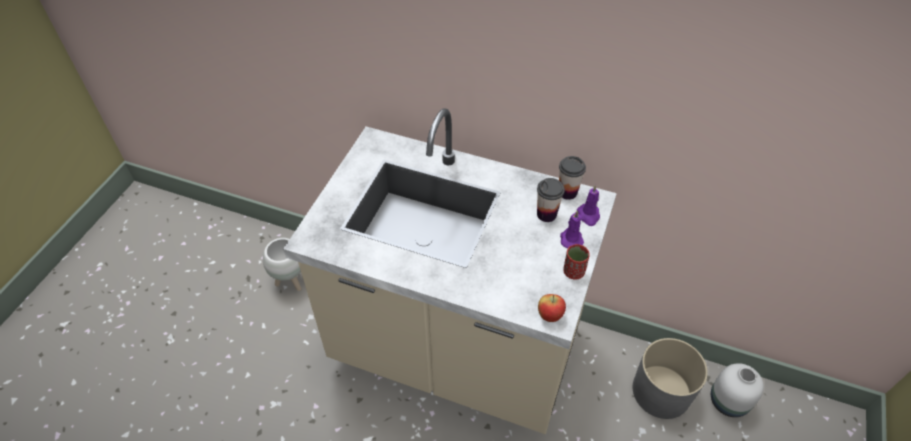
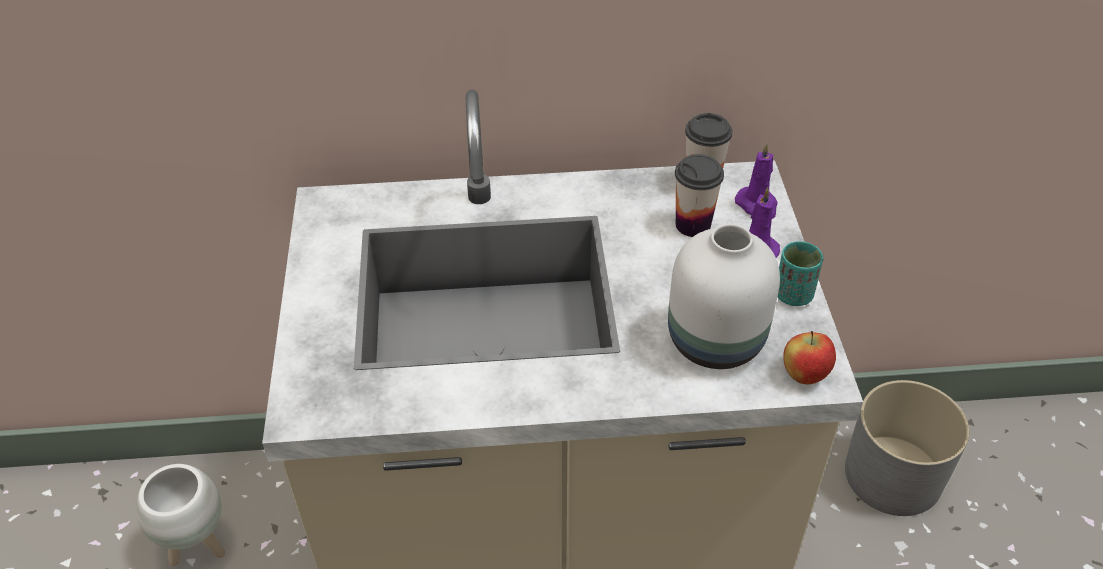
camera: 25 degrees left, 5 degrees down
(573, 272) = (793, 295): red cup -> turquoise cup
(728, 402) = (988, 452): white vase -> white vase (715, 343)

